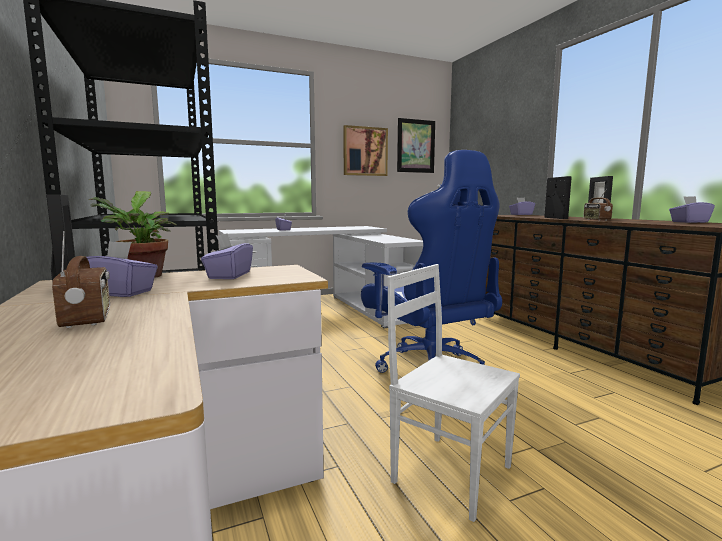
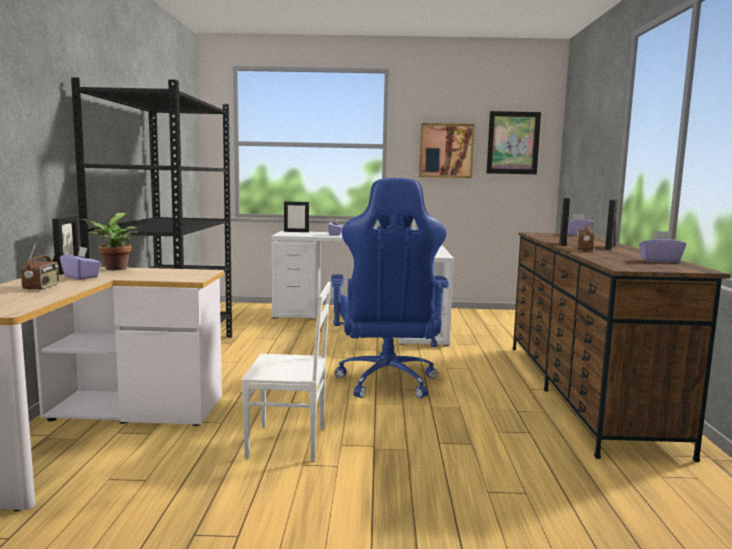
camera: 25 degrees right, 0 degrees up
(229, 275) = (158, 273): purple tissue box -> none
(237, 229) = (296, 231): none -> picture frame
(451, 472) = (288, 443): white chair -> white chair turned 120 degrees clockwise

